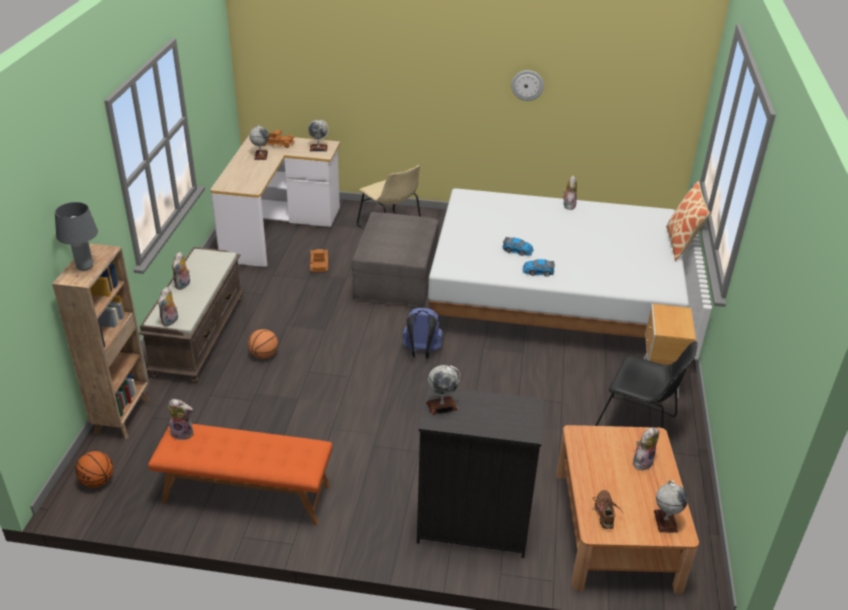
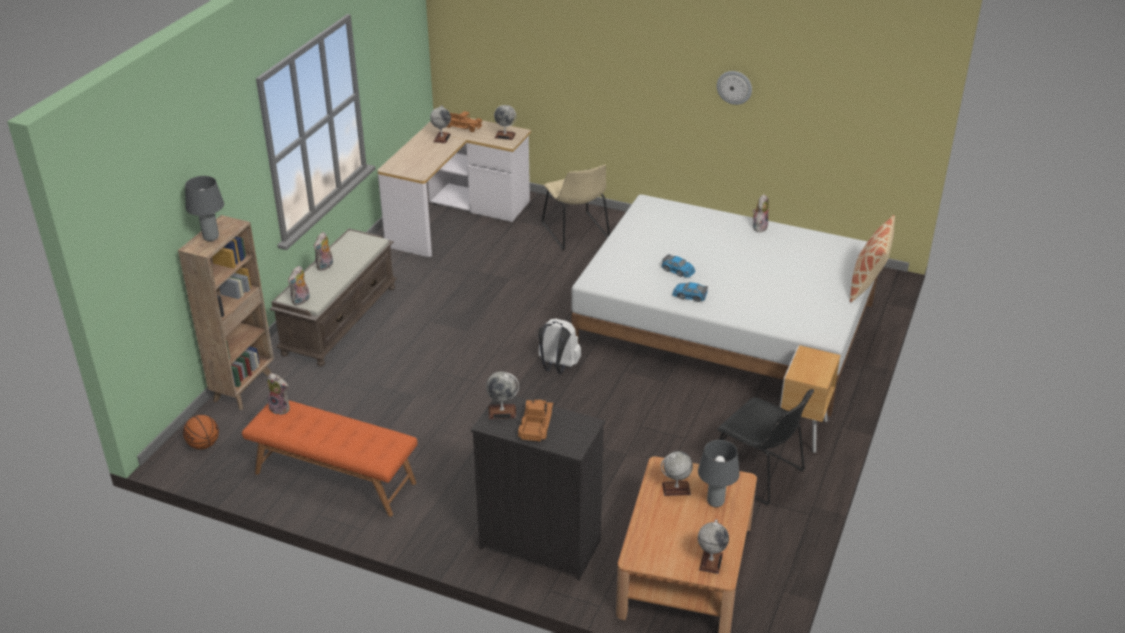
camera: 15 degrees right, 0 degrees up
(264, 355) = (396, 348): basketball -> none
(318, 264) = (485, 261): toy truck -> toy truck (534, 425)
(397, 279) = (562, 287): grey ottoman -> none
(421, 352) = (557, 366): blue backpack -> white backpack
(601, 454) = (676, 489): none -> globe
(605, 512) = (653, 544): brown shoe -> none
(642, 461) = (715, 503): plush toy -> grey table lamp

